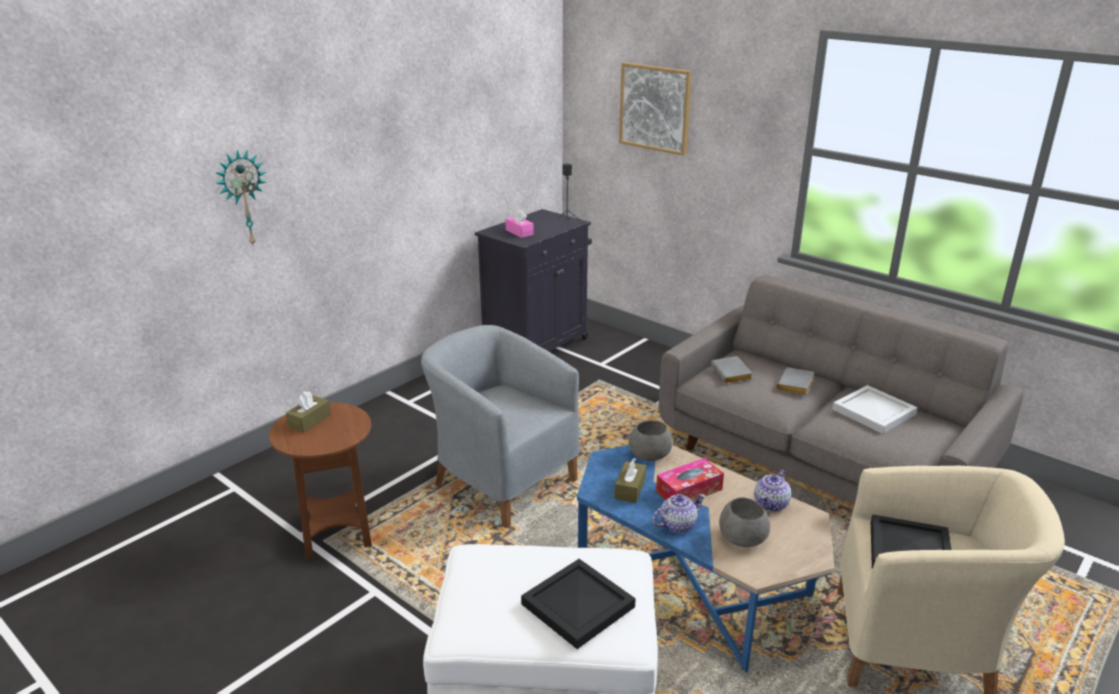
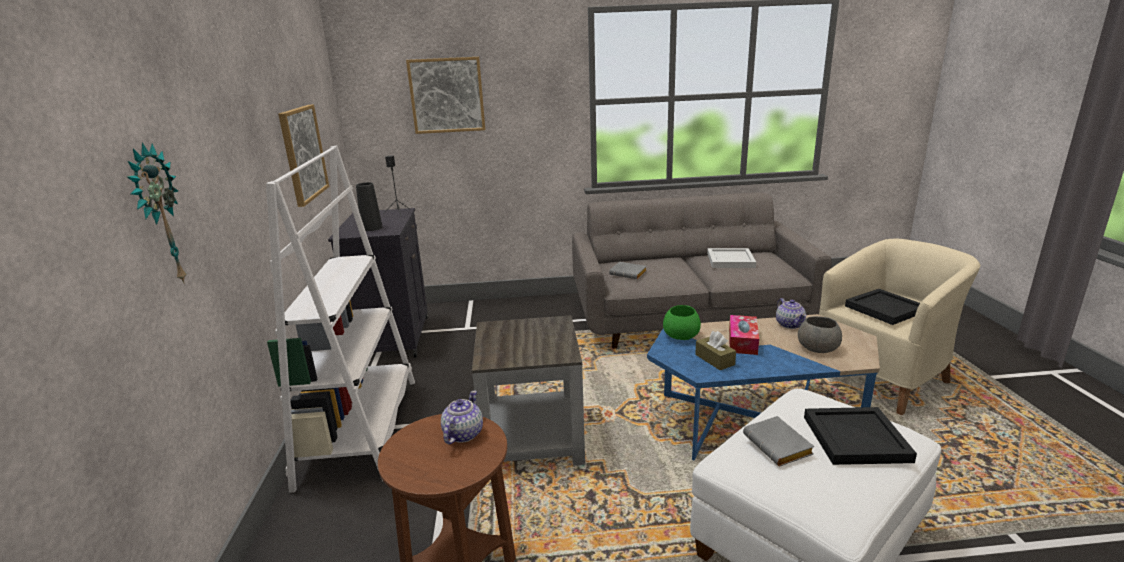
camera: 45 degrees left, 5 degrees down
(309, 421) = (420, 451): brown tissue box -> none
(416, 407) = (361, 430): none -> white bookcase
(466, 150) = (303, 153): none -> picture
(501, 480) = (531, 438): grey armchair -> grey side table
(519, 232) = (371, 228): pink tissue box -> black vase
(650, 454) = (681, 335): grey bowl -> green bowl
(677, 525) = (779, 362): teapot -> teapot (462, 434)
(796, 386) = (672, 265): grey book -> grey book (779, 446)

